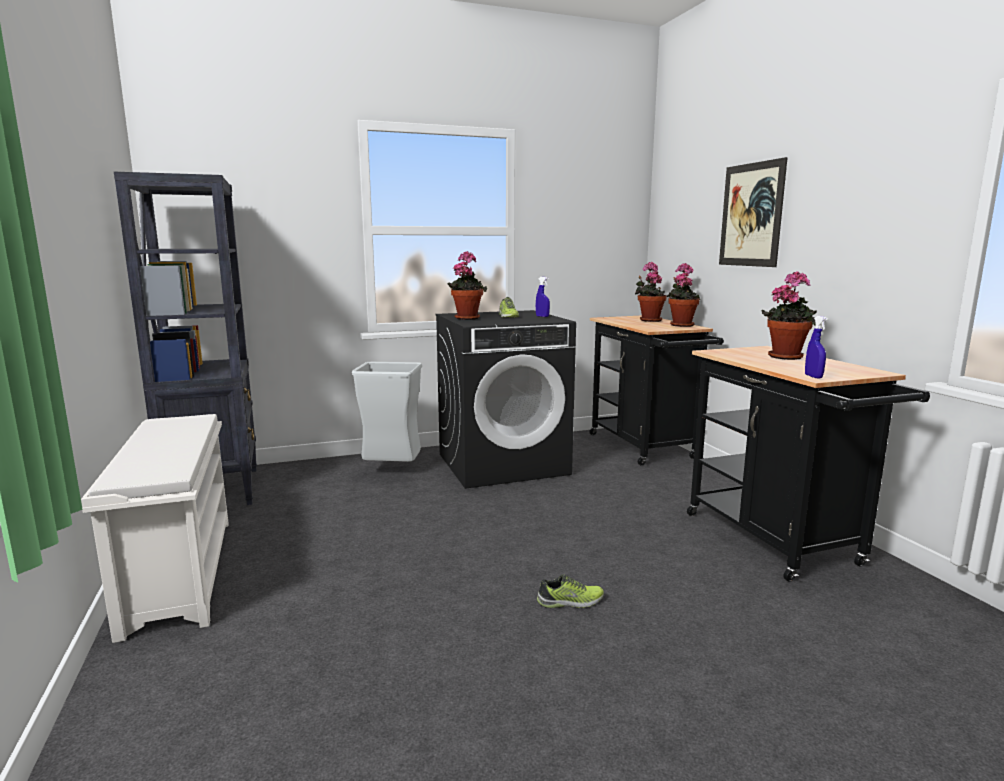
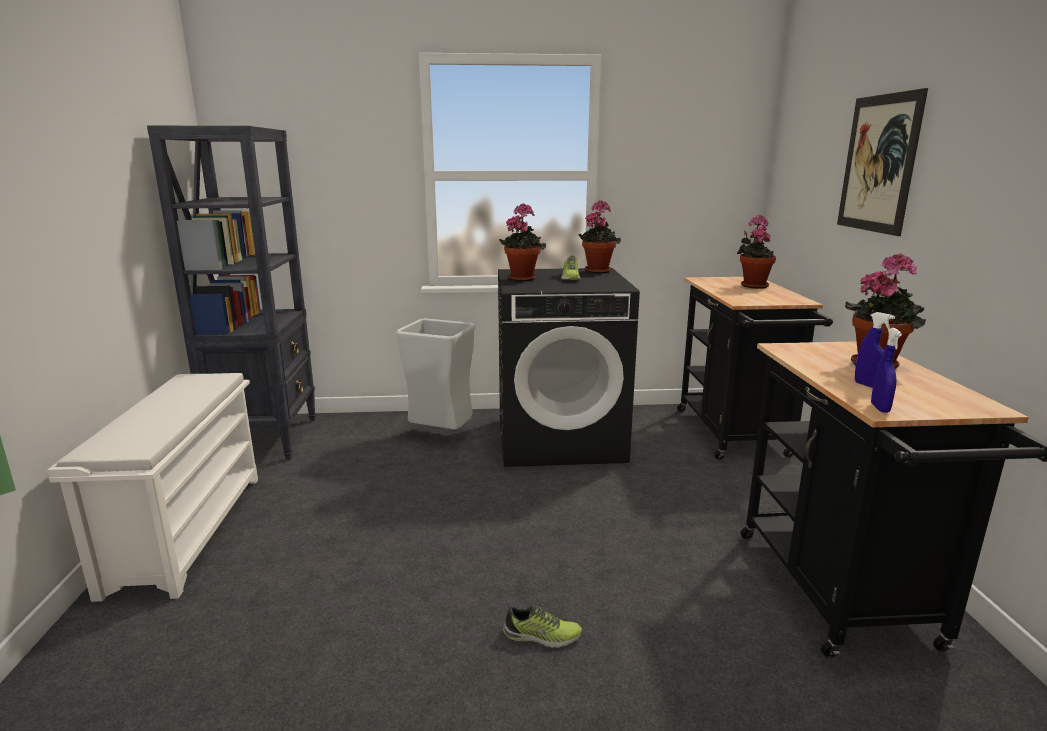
camera: 15 degrees right, 5 degrees up
(542, 316) = (609, 280): blue spray bottle -> blue spray bottle (868, 385)
(681, 325) = (786, 296): potted plant -> potted plant (597, 270)

